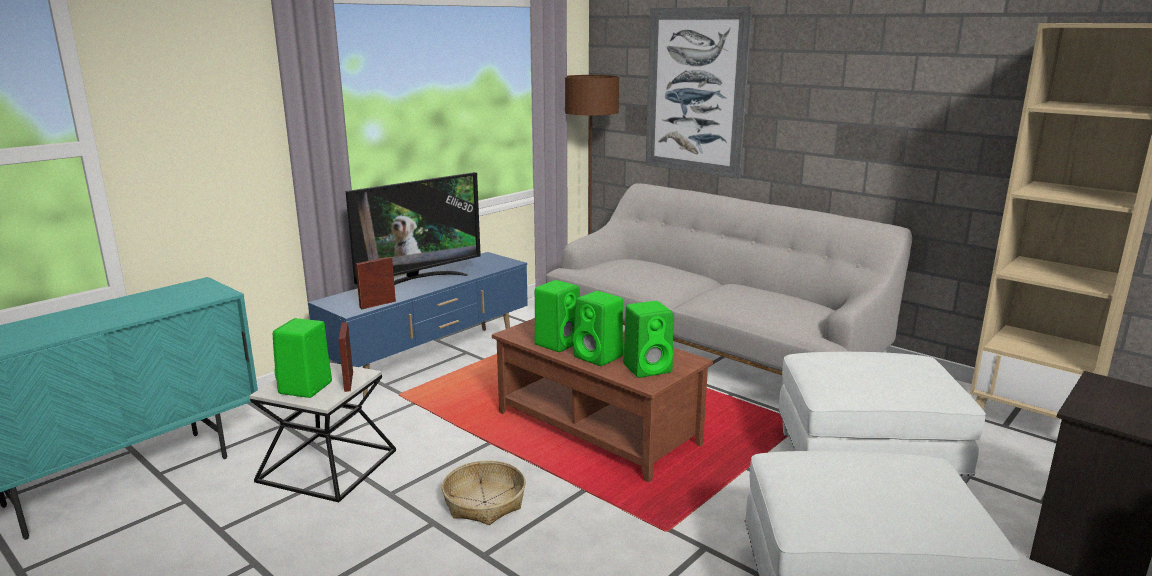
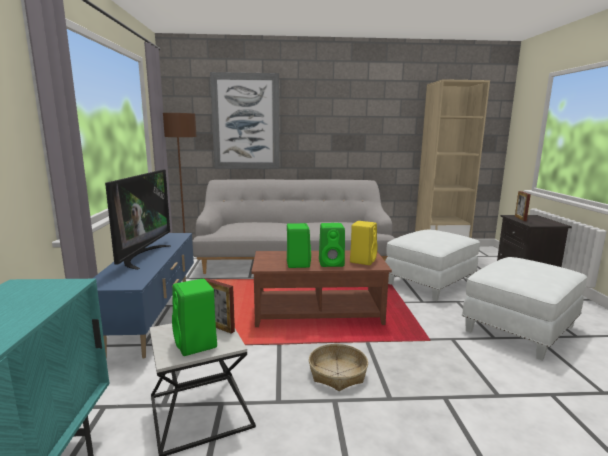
camera: 45 degrees left, 5 degrees down
(377, 304) = (146, 275): picture frame -> picture frame (520, 218)
(648, 368) = (363, 260): green speaker -> yellow speaker

